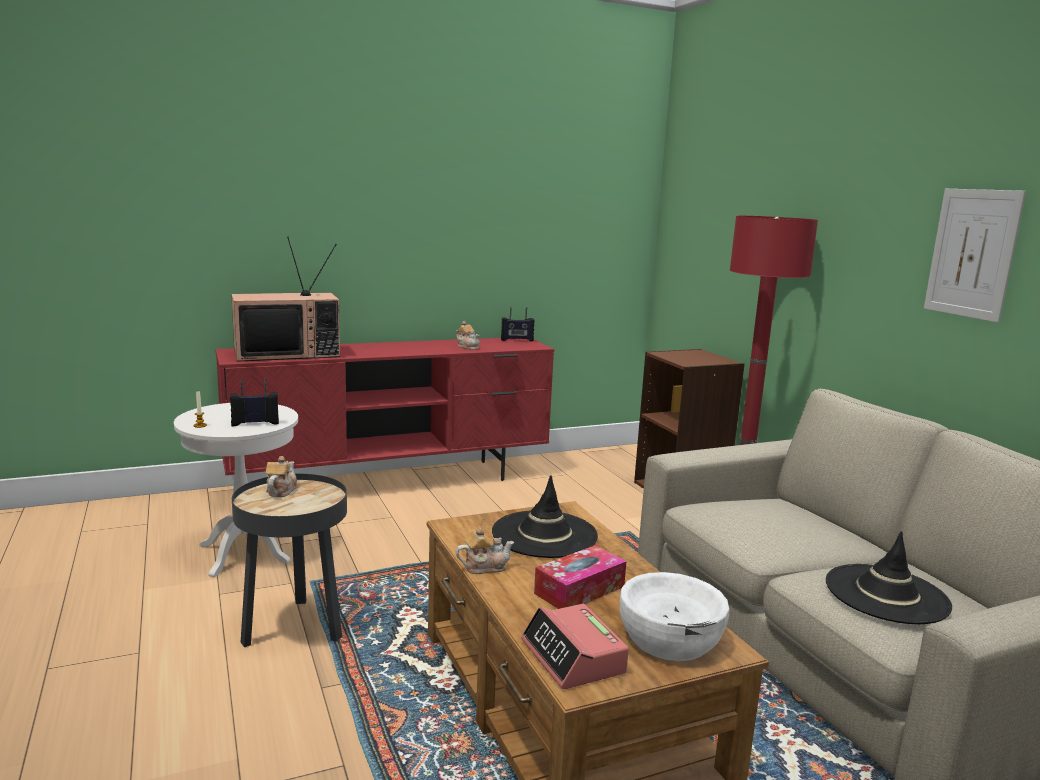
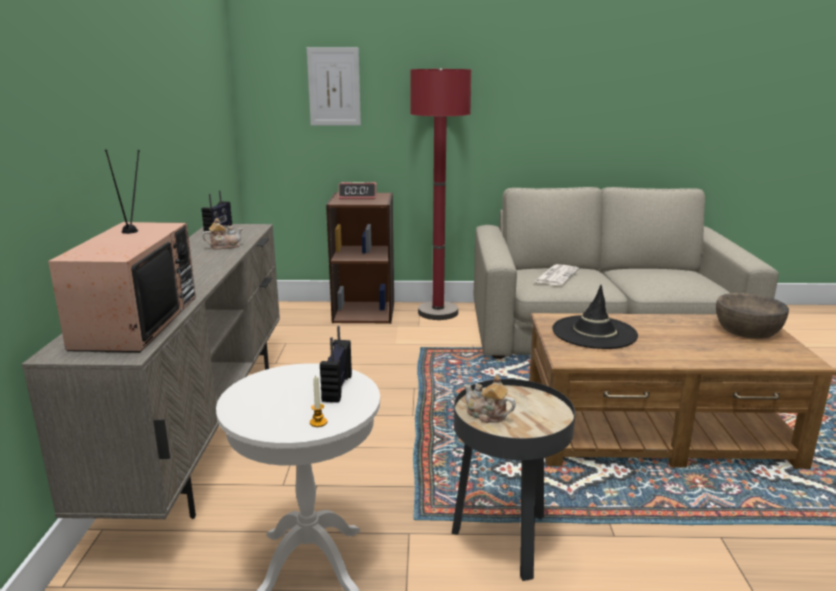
camera: 65 degrees left, 5 degrees up
(393, 482) = (203, 430): red tv stand -> beige tv stand
(484, 567) = (649, 360): teapot -> none
(573, 657) = (777, 357): alarm clock -> alarm clock (358, 197)
(579, 590) = (686, 339): tissue box -> none
(670, 638) = (747, 329): white bowl -> brown bowl
(755, 511) = (556, 275): none -> newspaper
(886, 594) = (675, 278): black hat -> none
(972, 253) = (579, 82): picture -> picture (334, 87)

